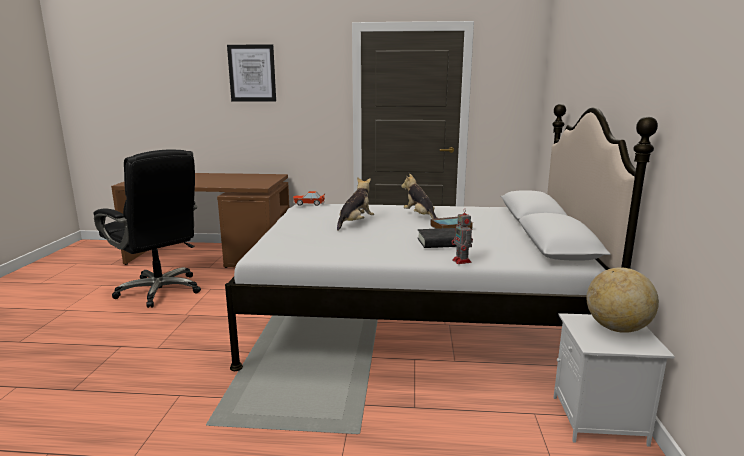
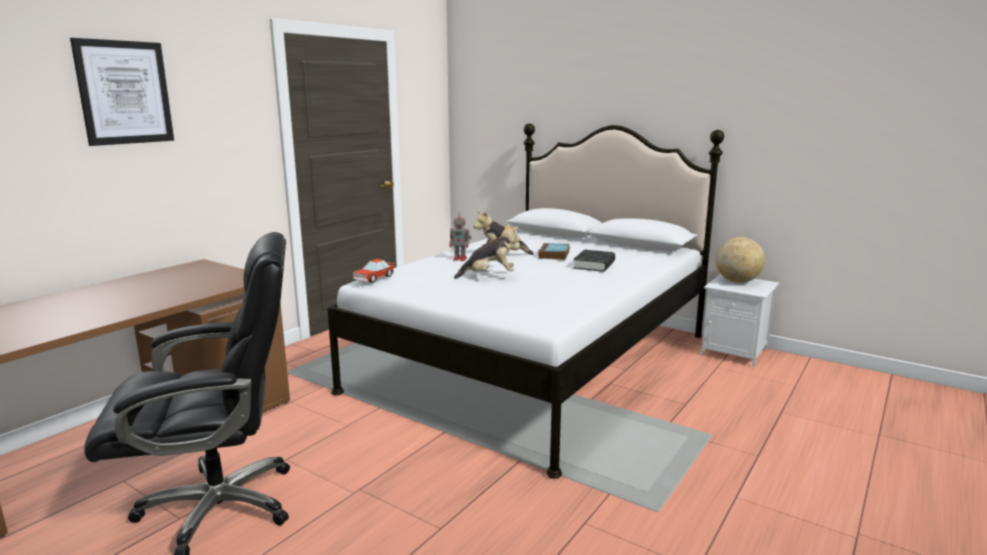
camera: 60 degrees left, 0 degrees up
(355, 223) = (489, 276): plush toy -> plush toy turned 105 degrees clockwise
(462, 261) = (648, 270): toy robot -> toy robot (460, 259)

